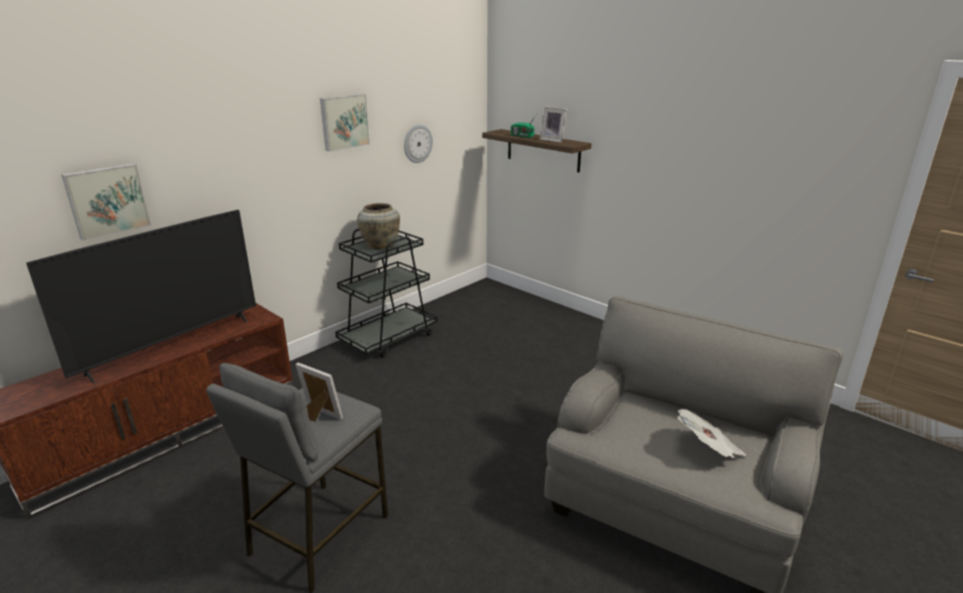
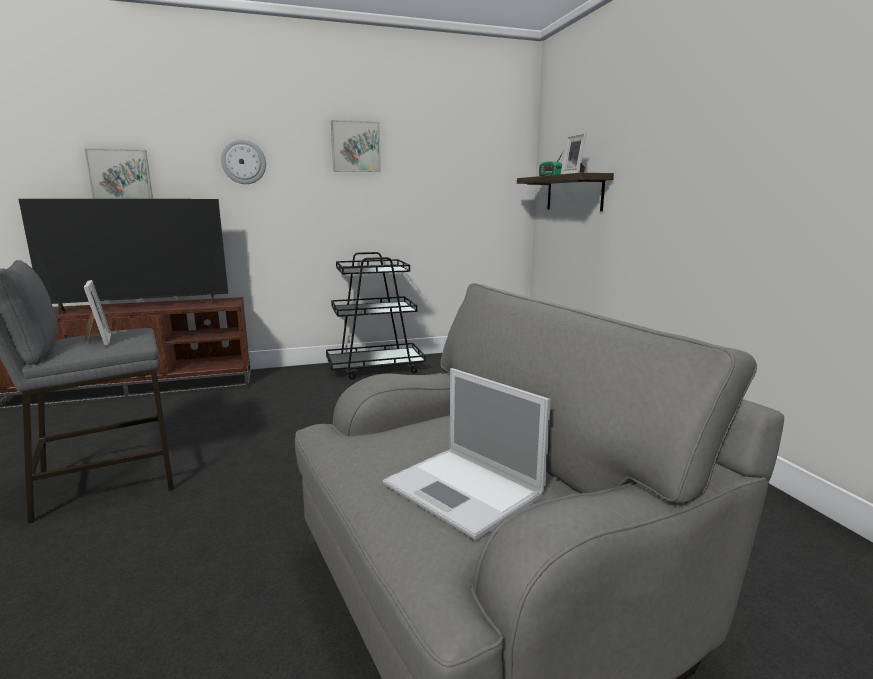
camera: 30 degrees right, 10 degrees down
(380, 245) = (372, 268): beige vase -> none
(417, 143) = (441, 182): wall clock -> wall clock (243, 162)
(708, 449) = (465, 491): newspaper -> laptop

